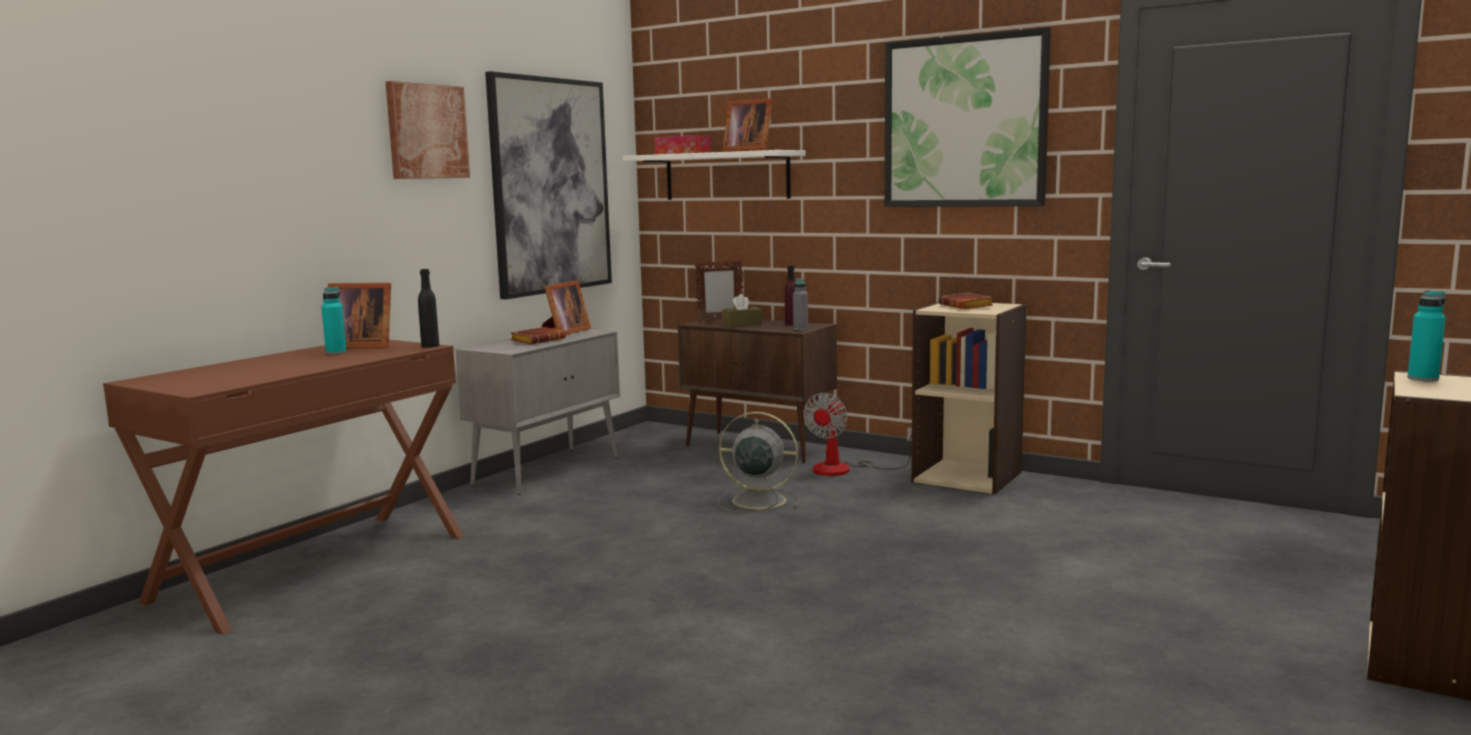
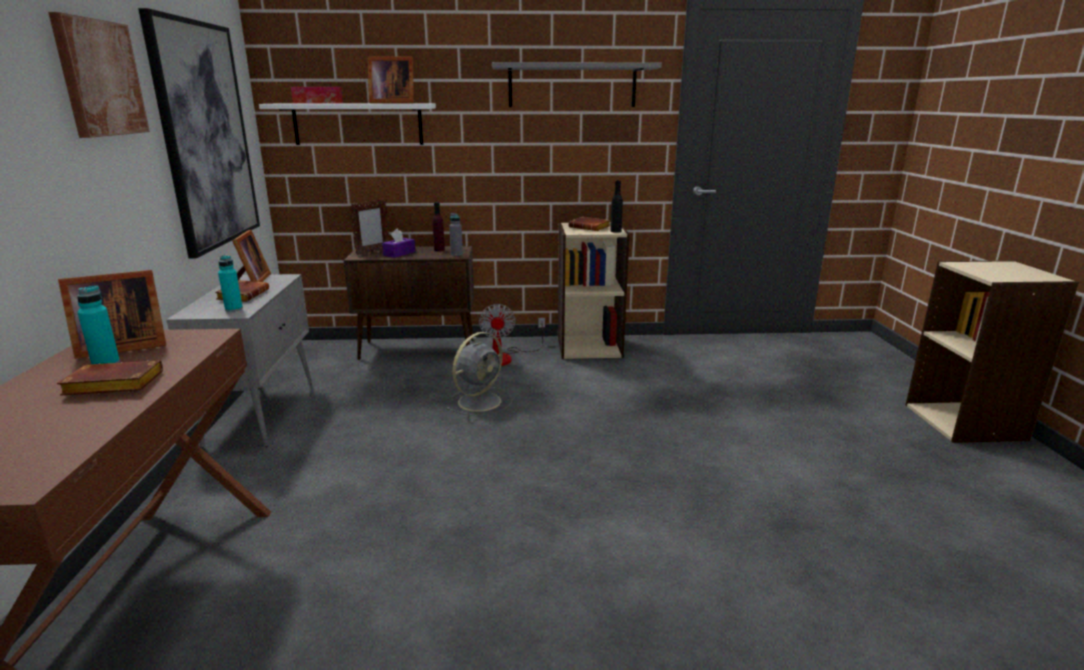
camera: 35 degrees left, 10 degrees up
(316, 362) = (111, 386): none -> brown book
(430, 346) = (215, 333): black bottle -> black bottle (615, 231)
(742, 324) = (399, 253): brown tissue box -> purple tissue box
(756, 500) = (481, 401): grey fan -> grey fan turned 150 degrees clockwise
(964, 122) = (572, 86): picture -> grey shelf
(1423, 379) = (966, 266): turquoise bottle -> turquoise bottle (234, 309)

